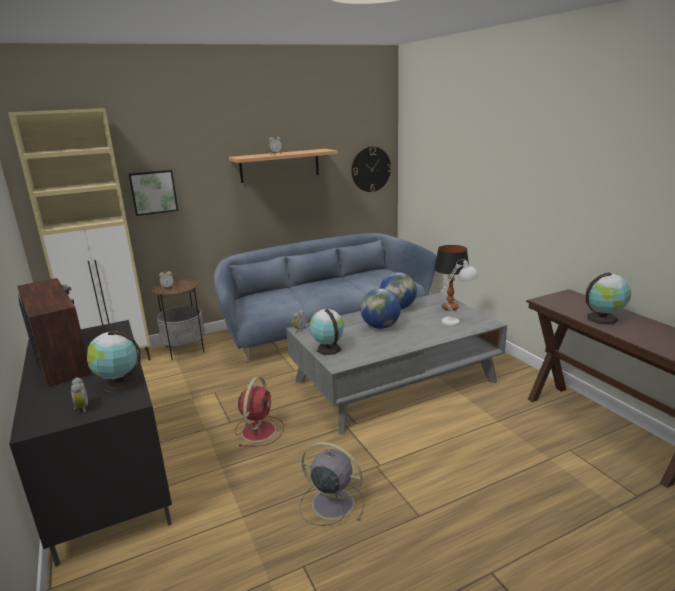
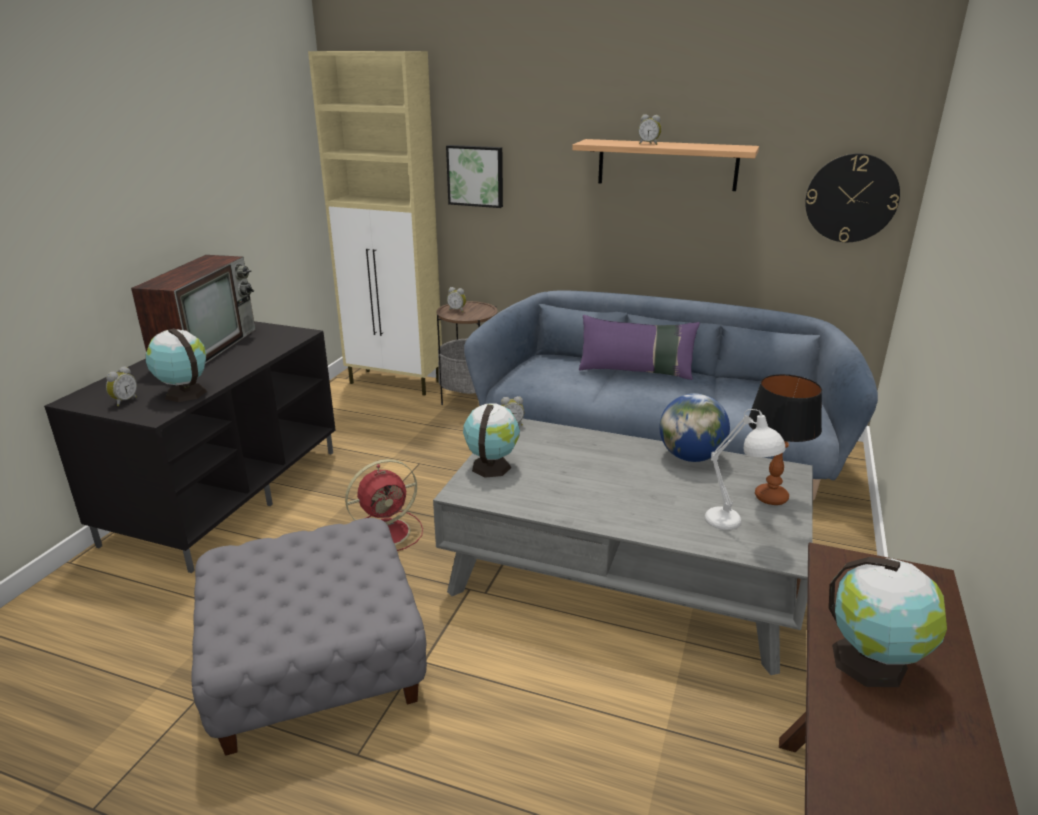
camera: 45 degrees right, 5 degrees up
(305, 287) = (636, 372): none -> purple pillow
(331, 503) = (313, 661): grey fan -> grey ottoman
(380, 326) = (610, 471): globe -> none

